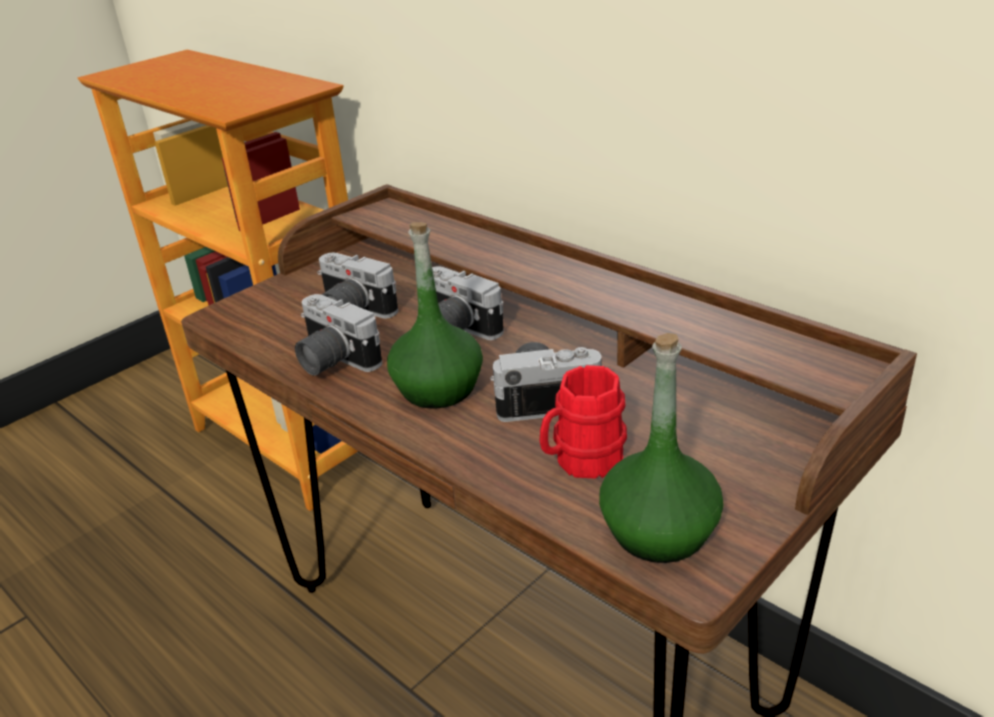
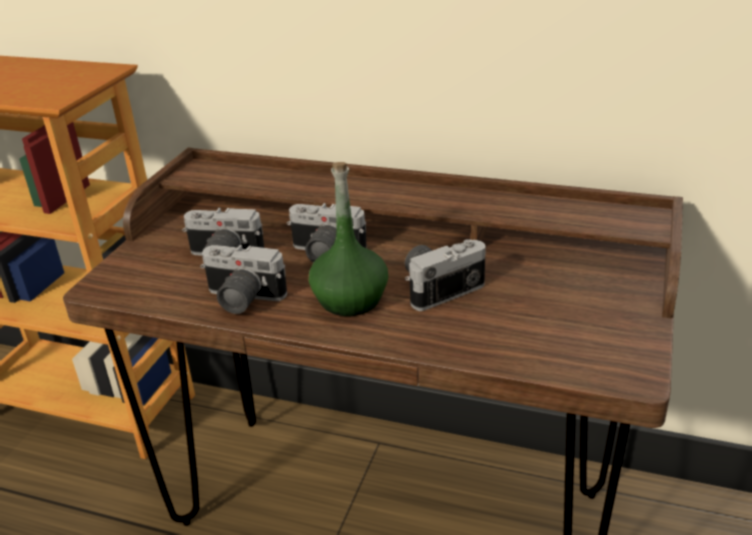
camera: 25 degrees left, 0 degrees up
(581, 460) = (501, 323): red mug -> none
(658, 532) = (591, 355): green bottle -> none

